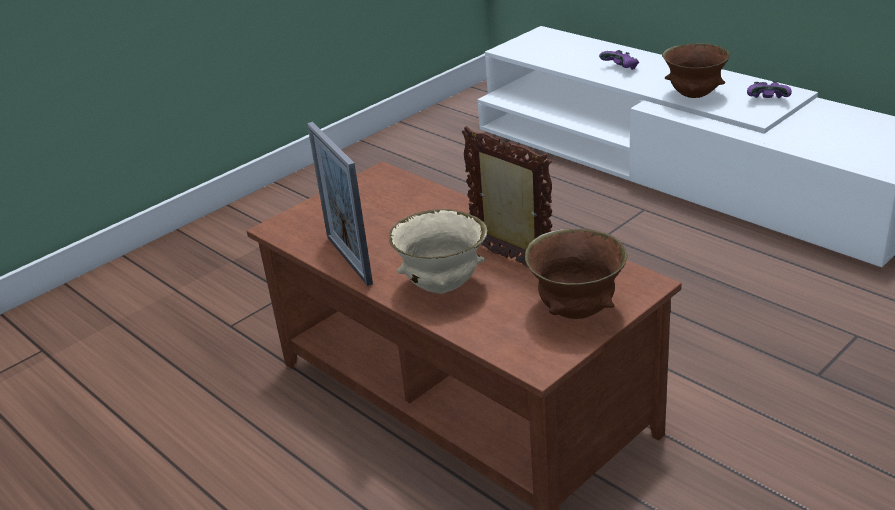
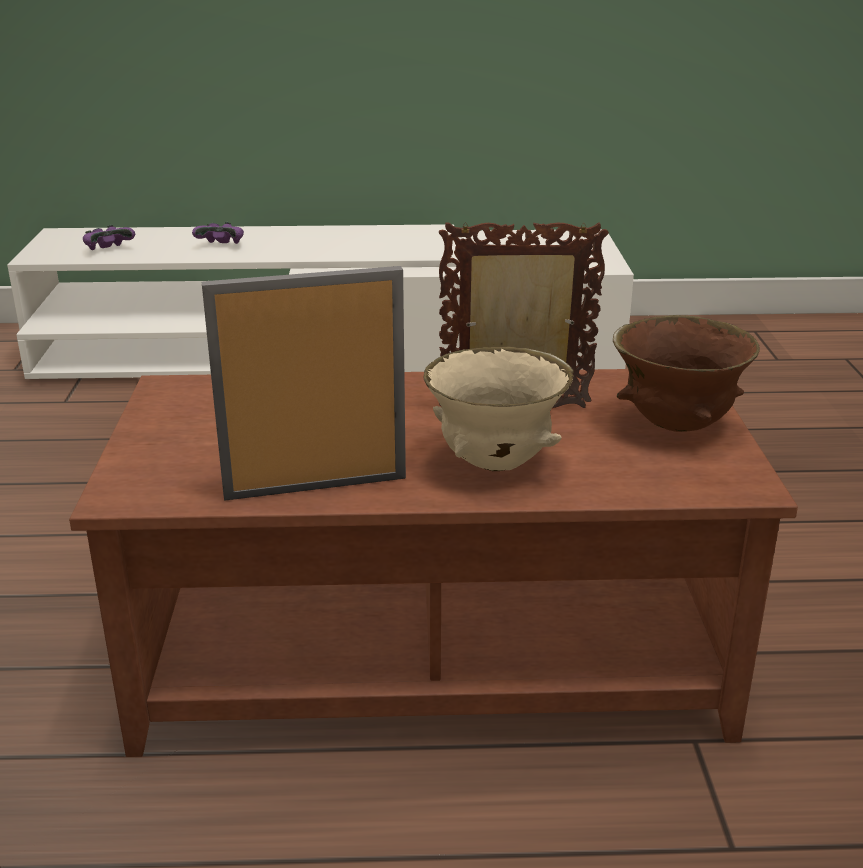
camera: 50 degrees left, 5 degrees down
(349, 260) = (315, 486): picture frame -> picture frame turned 150 degrees clockwise
(694, 95) = (345, 250): brown bowl -> none
(767, 101) = (423, 239): purple game controller -> purple game controller (108, 250)

